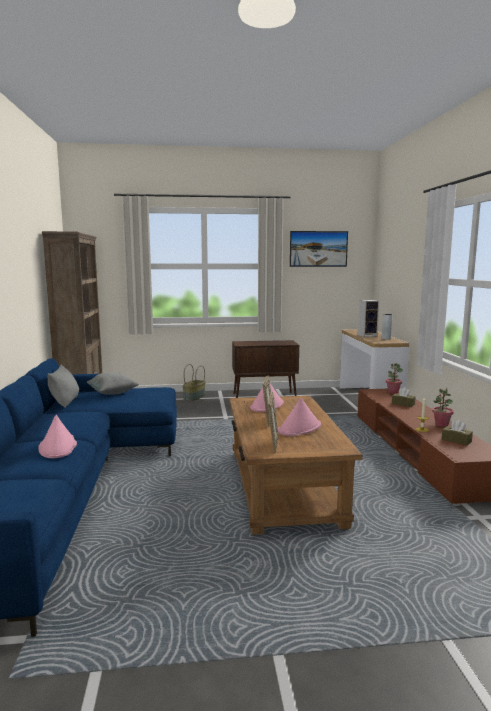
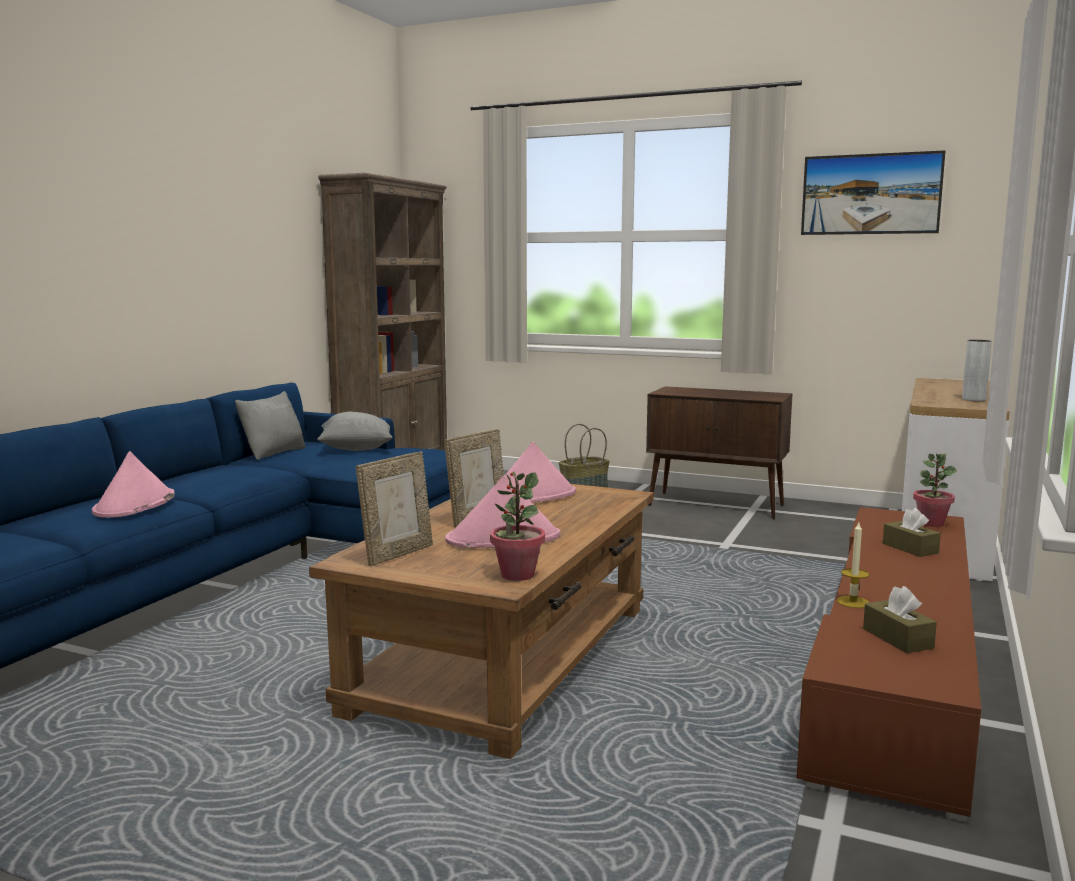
camera: 30 degrees right, 0 degrees up
(367, 335) = (945, 391): speaker -> none
(441, 424) = (925, 601): potted plant -> potted plant (517, 575)

